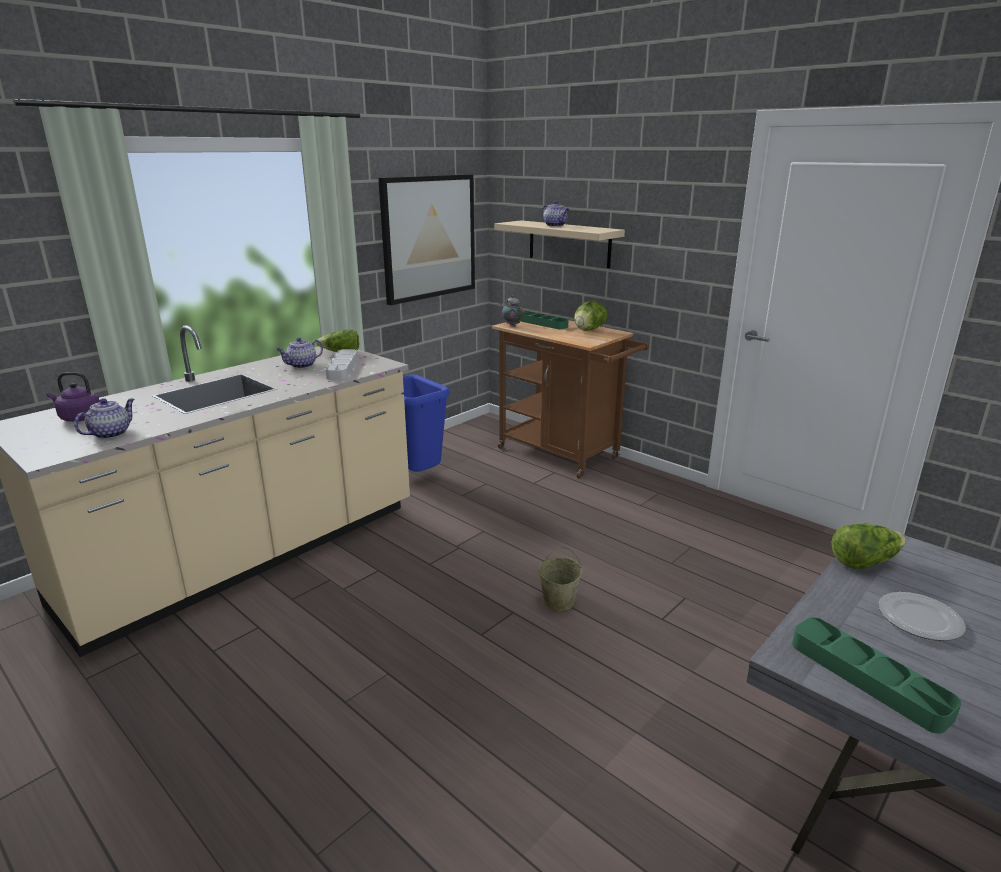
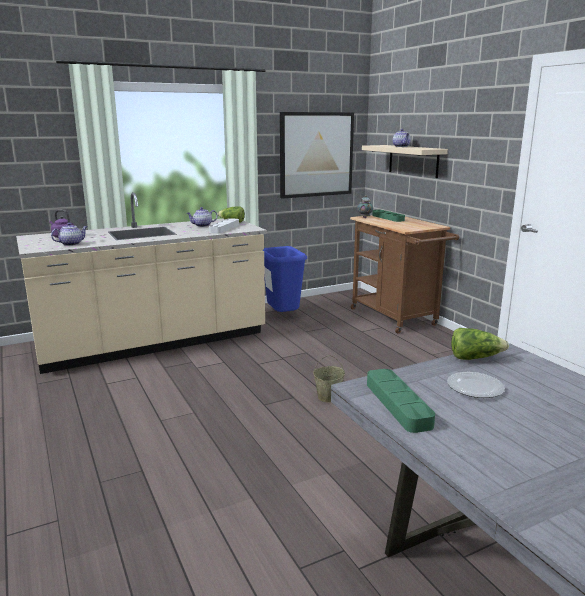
camera: 20 degrees right, 5 degrees down
(588, 330) = (417, 223): lettuce -> none

